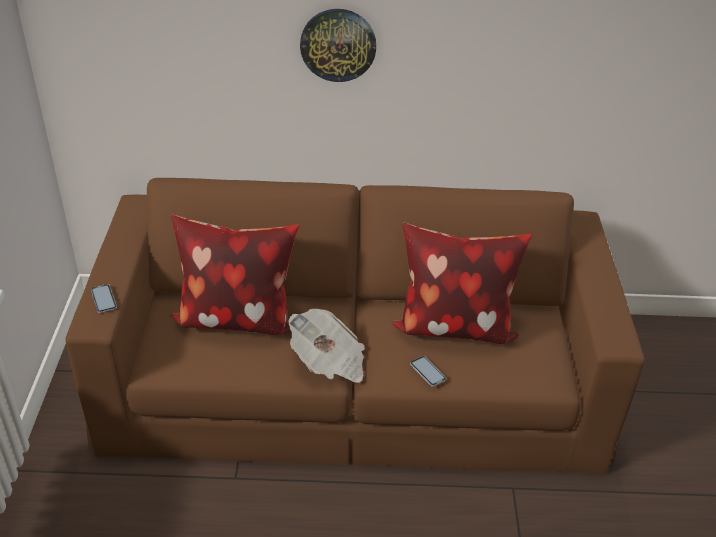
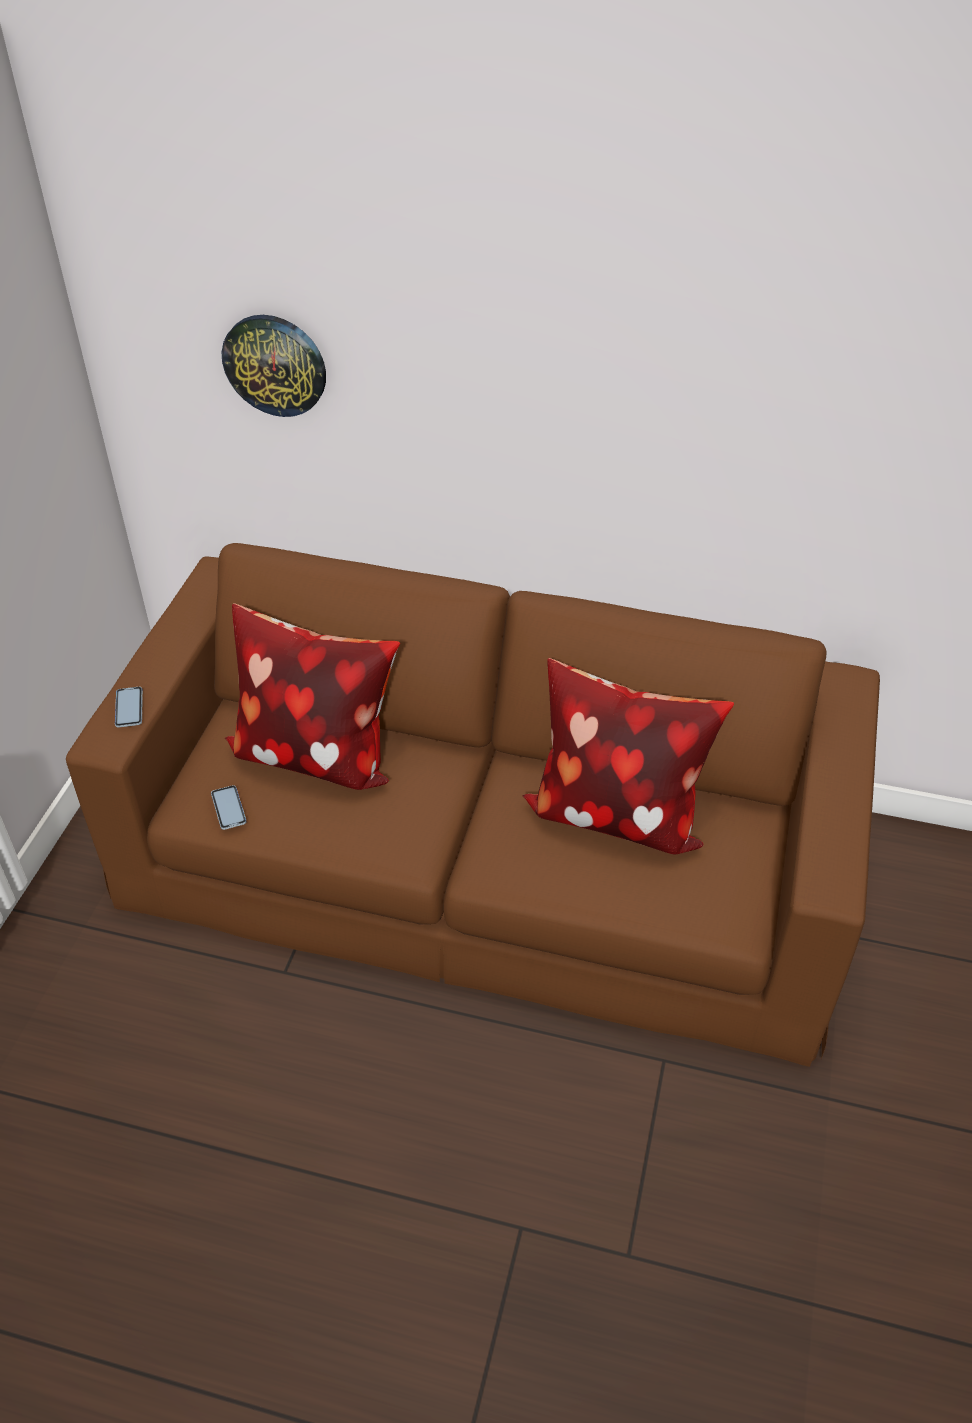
camera: 15 degrees right, 5 degrees up
(329, 362) = (422, 839): newspaper -> none
(338, 45) = (494, 383): wall clock -> wall clock (275, 365)
(427, 372) = (554, 877): phone -> phone (228, 808)

